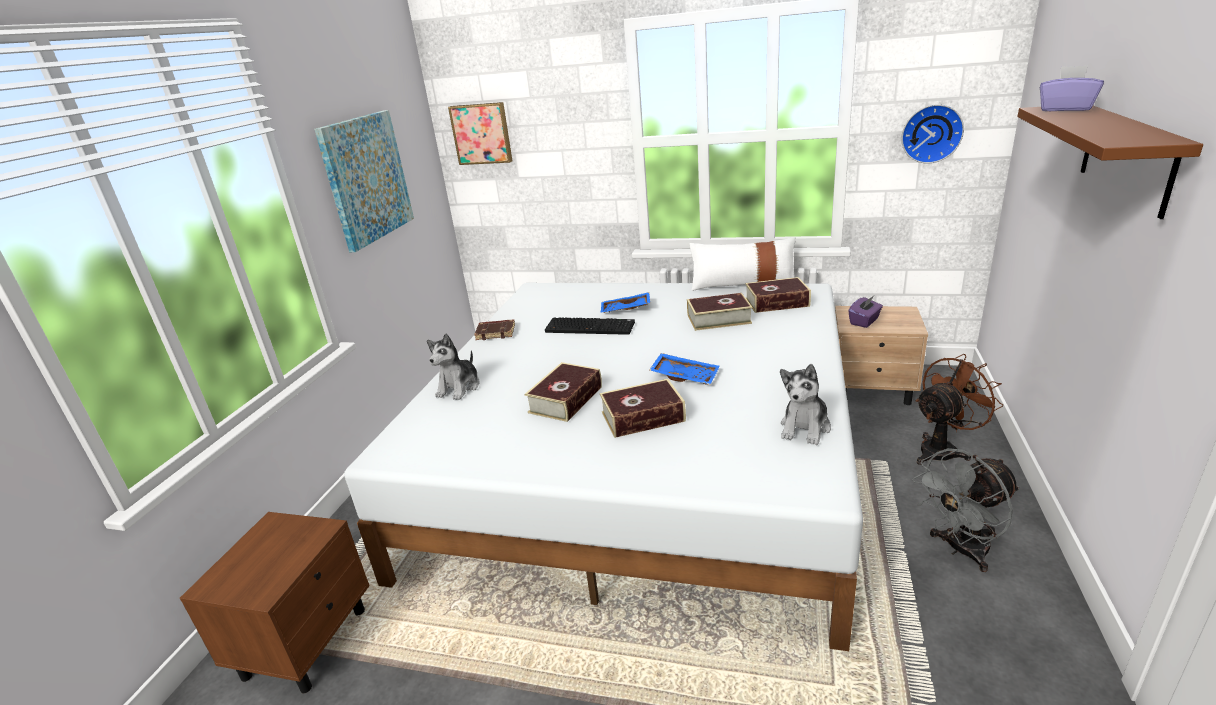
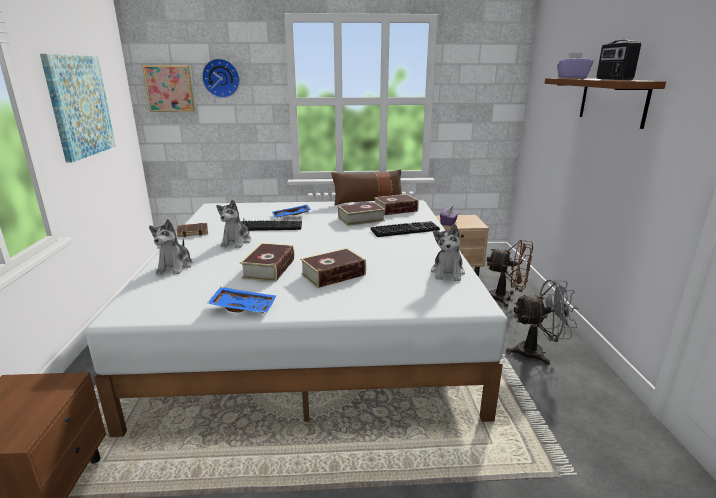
camera: 20 degrees left, 5 degrees down
(542, 351) = (236, 242): none -> plush toy
(685, 376) = (353, 250): blue tray -> blue tray (244, 307)
(742, 284) = (368, 201): white pillow -> brown pillow
(775, 342) = (405, 230): none -> keyboard
(931, 133) = (479, 105): wall clock -> wall clock (221, 78)
(943, 449) = (506, 299): brown fan -> brown fan turned 75 degrees clockwise
(960, 550) = (537, 353): grey fan -> grey fan turned 135 degrees counterclockwise
(1121, 125) = (613, 79): none -> radio

